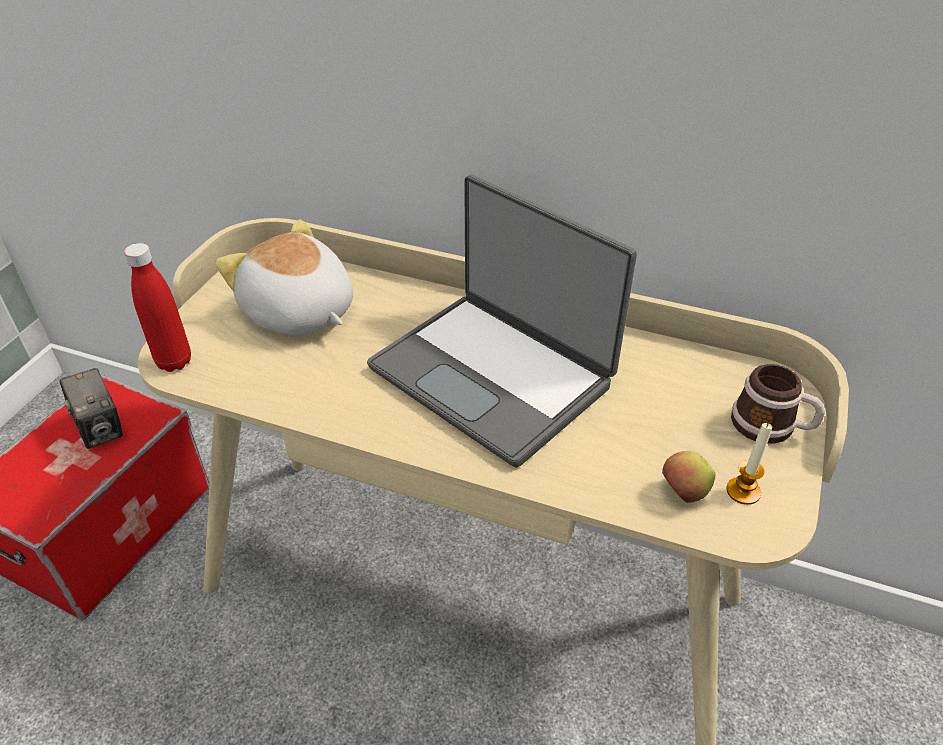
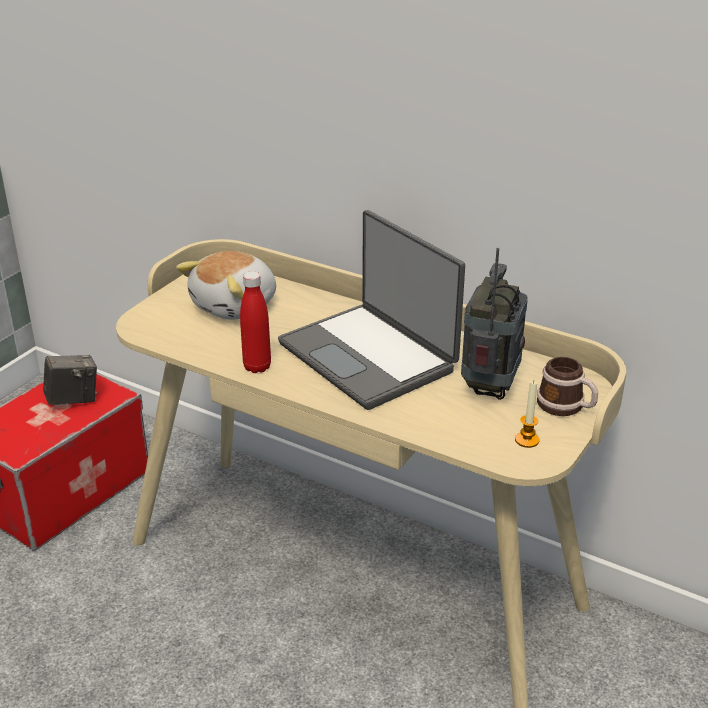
camera: 10 degrees right, 10 degrees down
(101, 429) = (73, 399): camera -> camera turned 90 degrees counterclockwise
(174, 362) = (141, 327): red bottle -> red bottle (257, 367)
(298, 313) = (236, 306): plush toy -> plush toy turned 105 degrees counterclockwise
(664, 407) = (490, 387): none -> radio
(683, 493) = (482, 436): apple -> none

